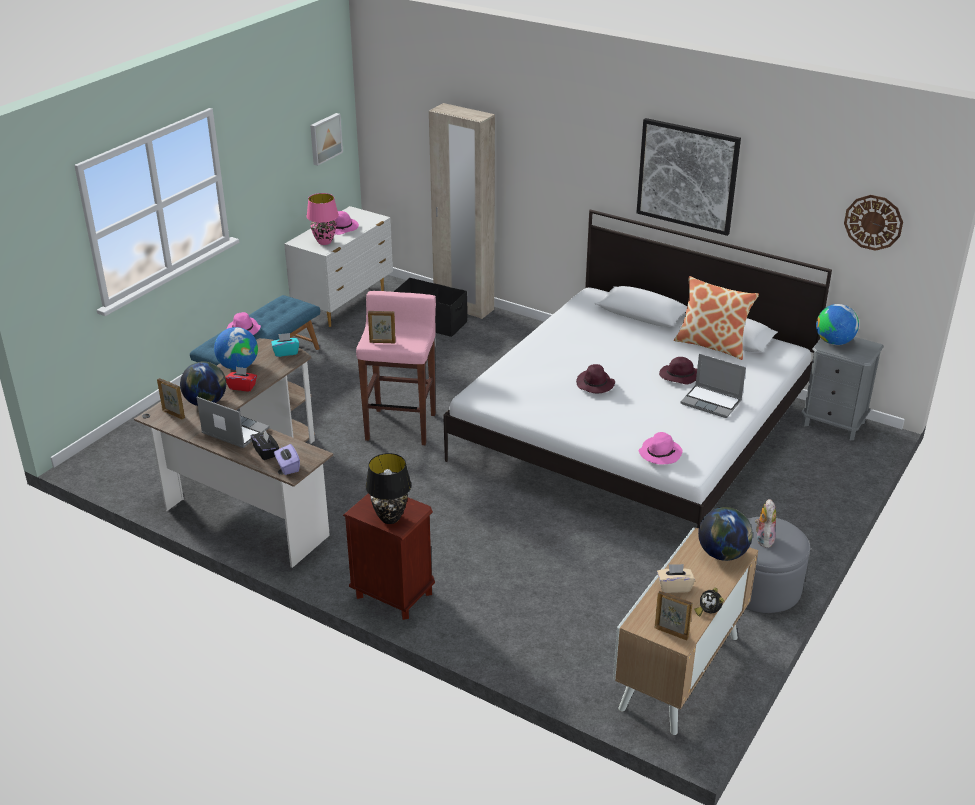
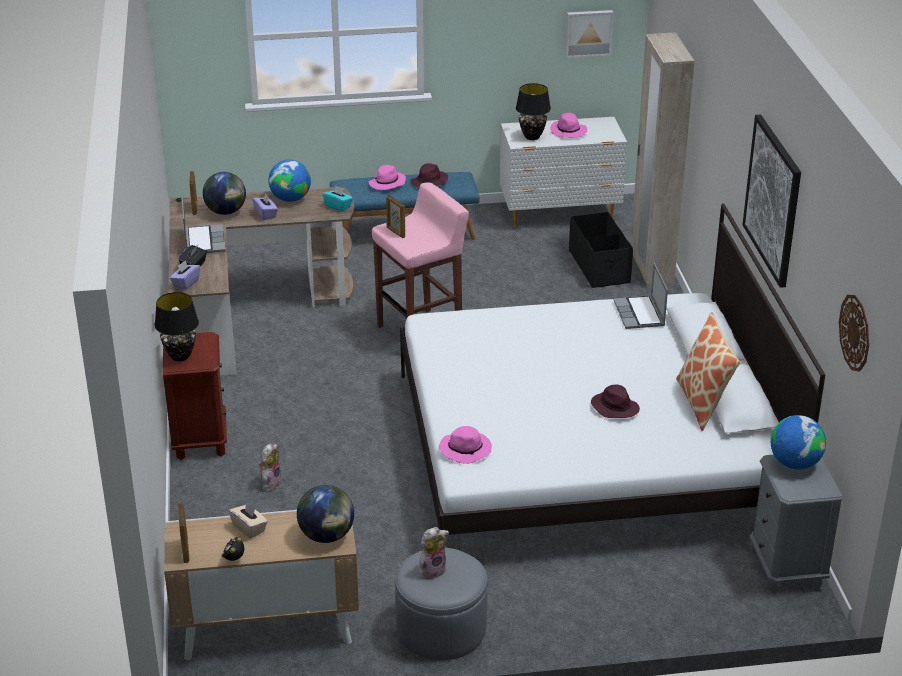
camera: 50 degrees right, 0 degrees up
(242, 387) = (265, 214): red tissue box -> purple tissue box
(324, 242) = (531, 137): pink table lamp -> black table lamp
(498, 585) = (270, 483): none -> plush toy
(595, 384) = (530, 369): purple hat -> purple hat (429, 182)
(712, 402) = (595, 444): laptop -> laptop (640, 314)

